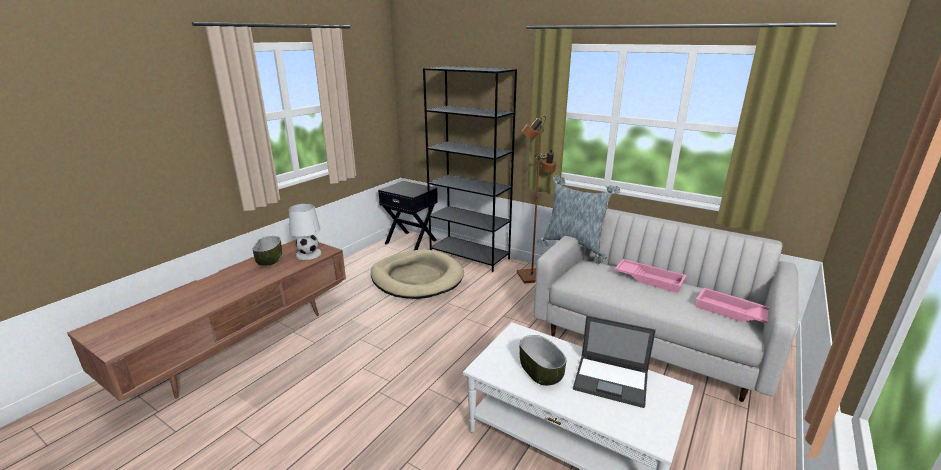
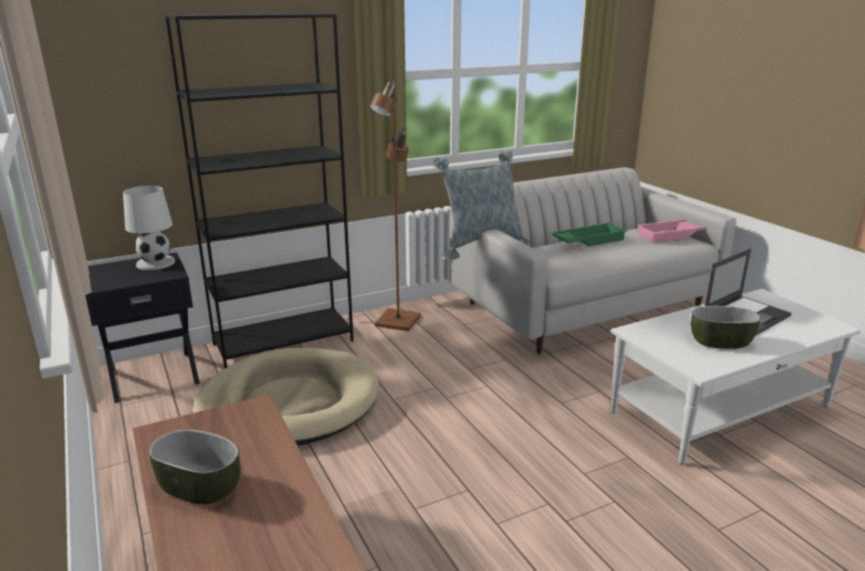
camera: 60 degrees left, 0 degrees up
(308, 254) = (240, 432): white table lamp -> white table lamp (155, 263)
(649, 279) = (588, 240): pink tray -> green tray

